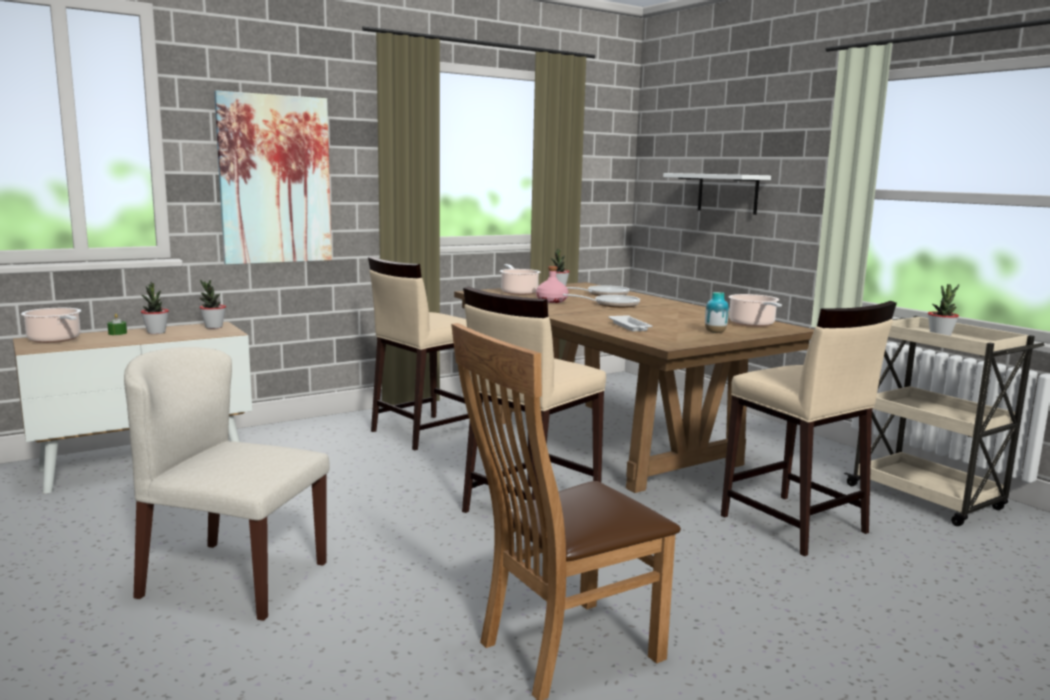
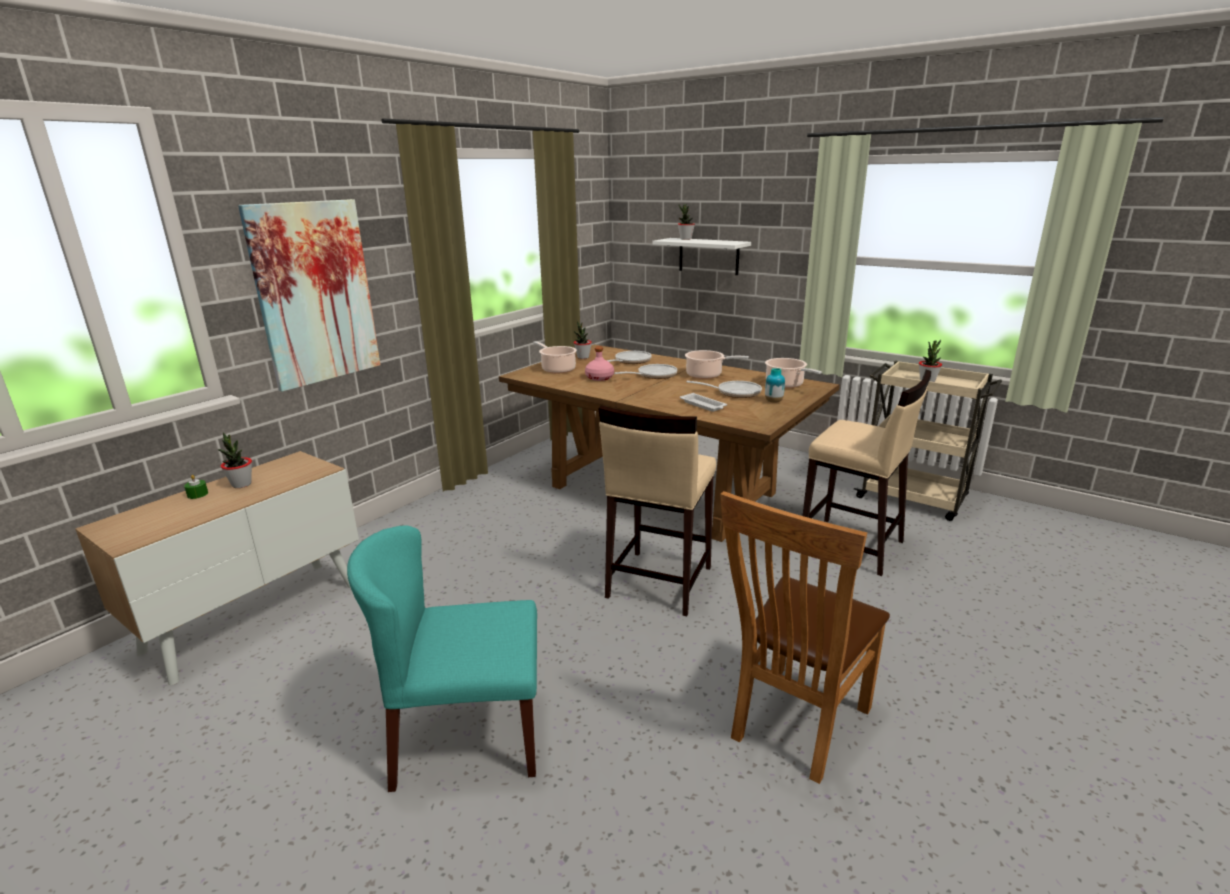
camera: 20 degrees left, 10 degrees up
(55, 340) = (135, 521): cooking pot -> cooking pot (706, 375)
(213, 327) = (296, 464): potted plant -> potted plant (685, 239)
(233, 579) = (467, 737): beige chair -> turquoise chair
(423, 432) = (499, 513): beige stool -> none
(681, 323) = (735, 392): none -> frying pan

